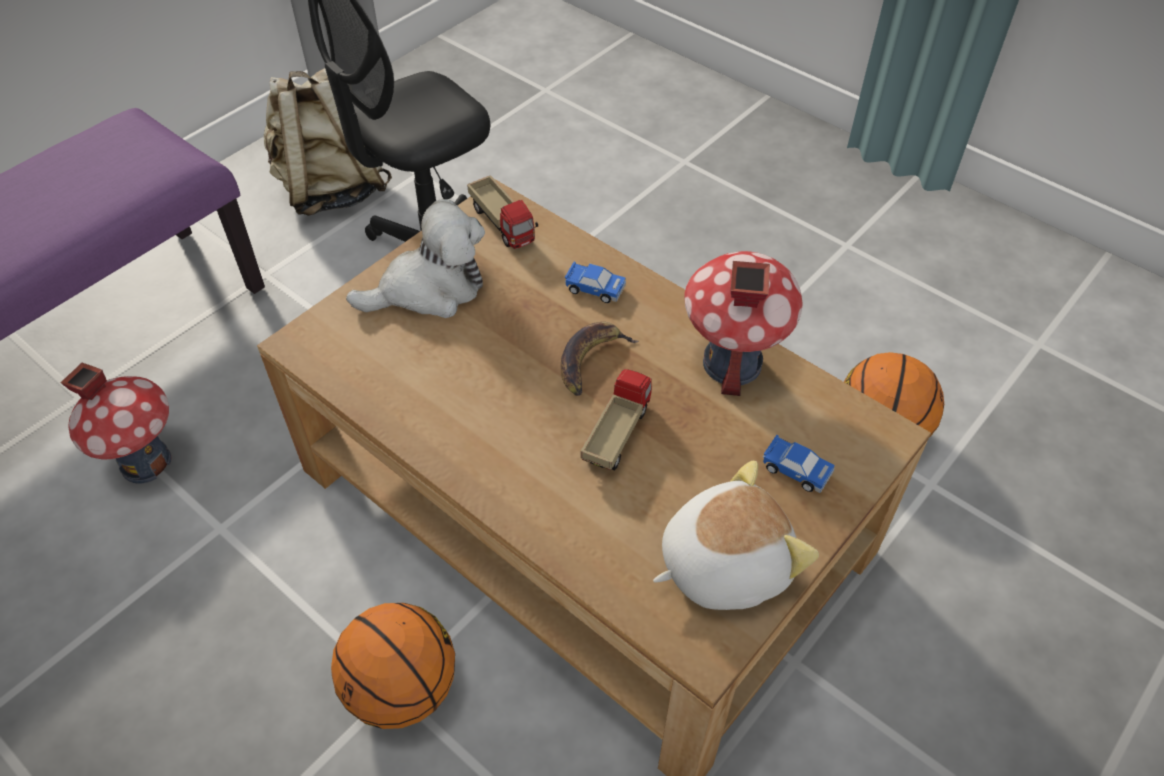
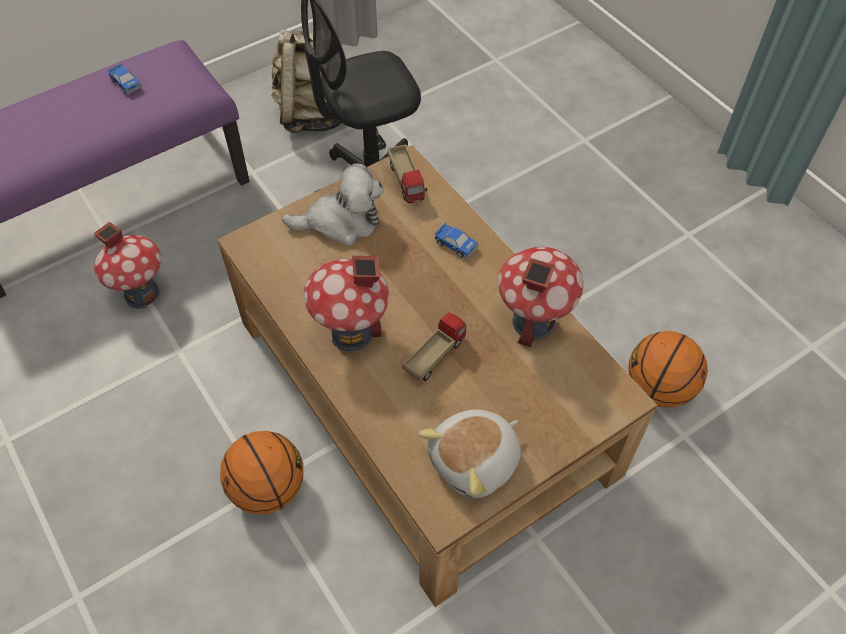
camera: 15 degrees right, 5 degrees up
(490, 430) = (351, 333): none -> toy house
(591, 360) = (435, 298): banana -> none
(722, 563) = (475, 462): plush toy -> plush toy turned 150 degrees clockwise
(795, 470) = (549, 409): toy car -> toy car (126, 83)

